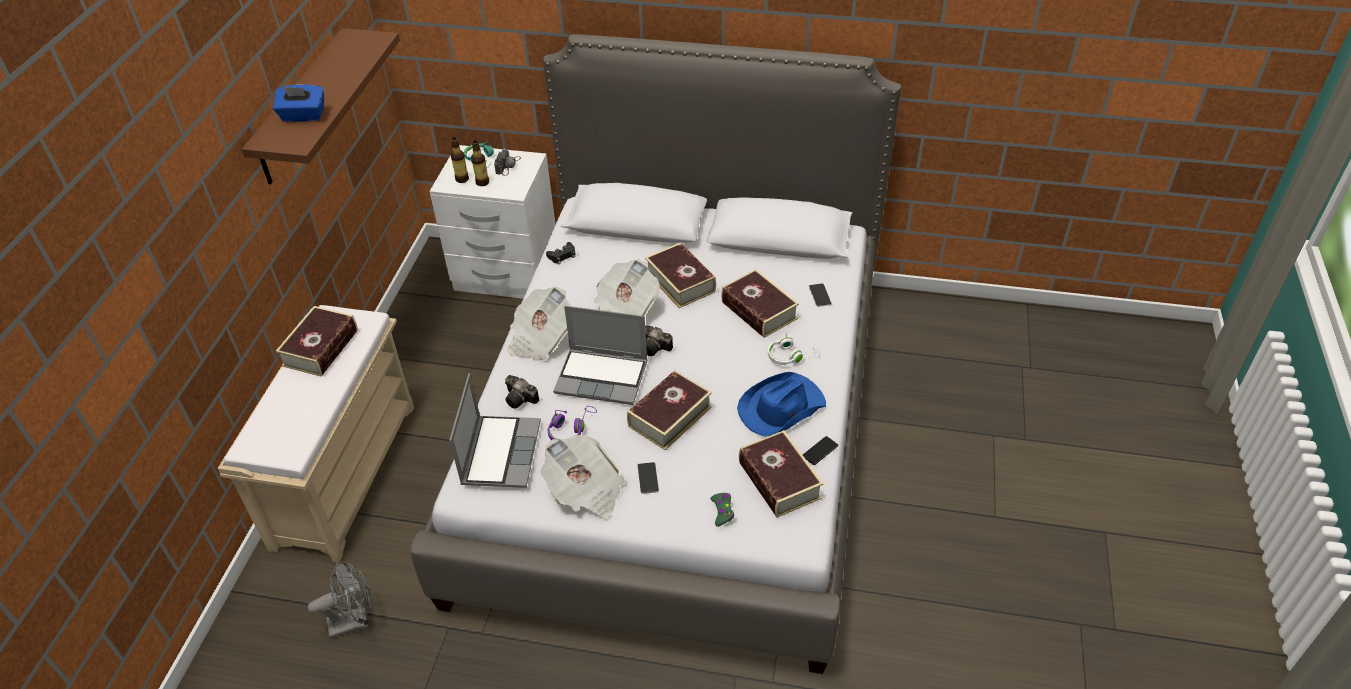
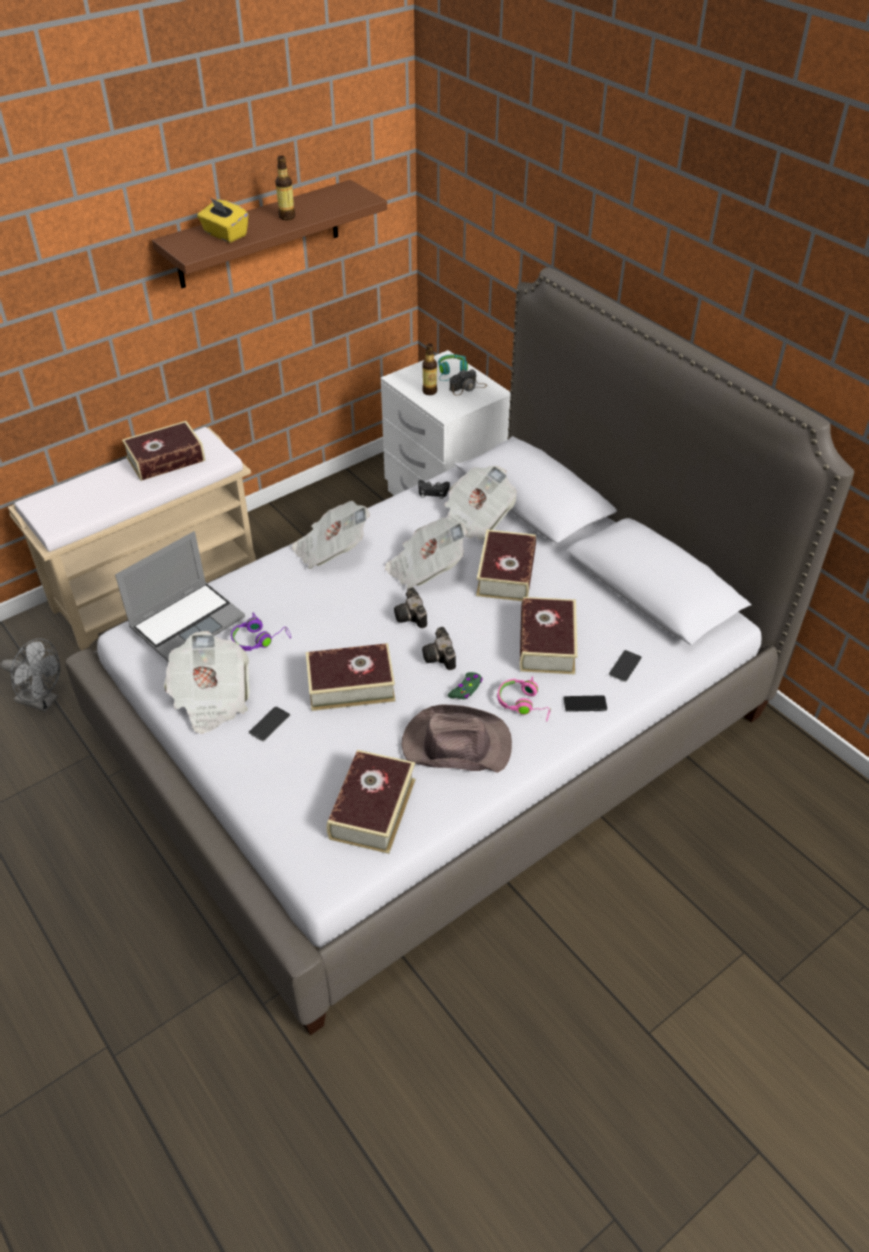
camera: 40 degrees right, 0 degrees up
(303, 116) = (225, 234): blue tissue box -> yellow tissue box
(462, 179) = (417, 380): bottle -> bottle (287, 217)
(521, 399) = (256, 590): camera -> camera (440, 658)
(603, 377) = (337, 614): laptop -> none
(616, 258) = (475, 519): none -> newspaper
(722, 511) = (291, 798): green game controller -> green game controller (466, 689)
(780, 408) = (455, 744): blue hat -> brown hat
(790, 356) = (524, 704): white headphones -> pink headphones
(820, 451) = (442, 810): phone -> phone (585, 704)

